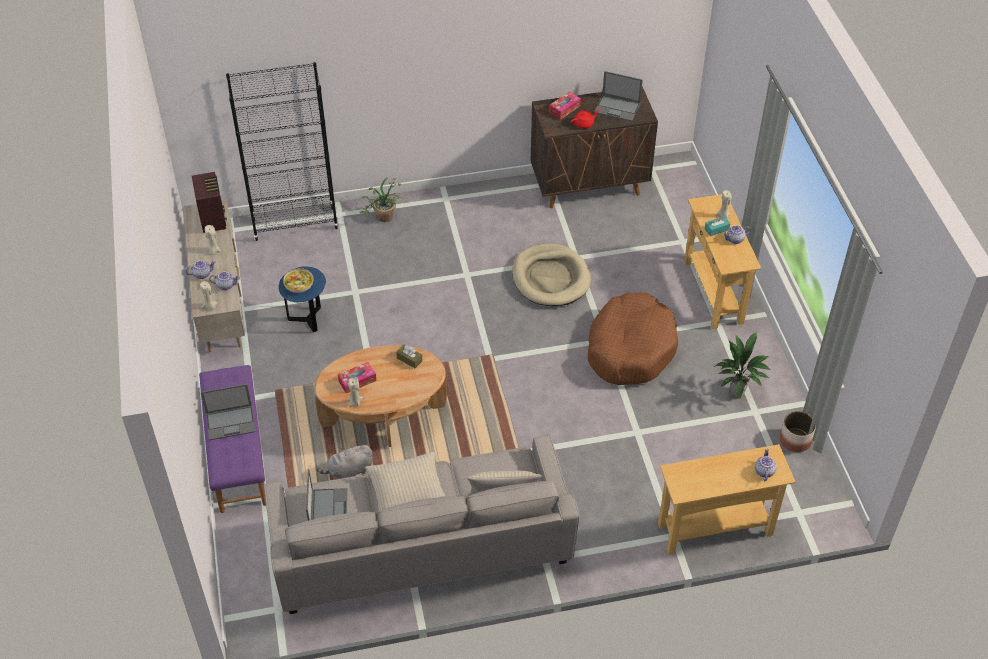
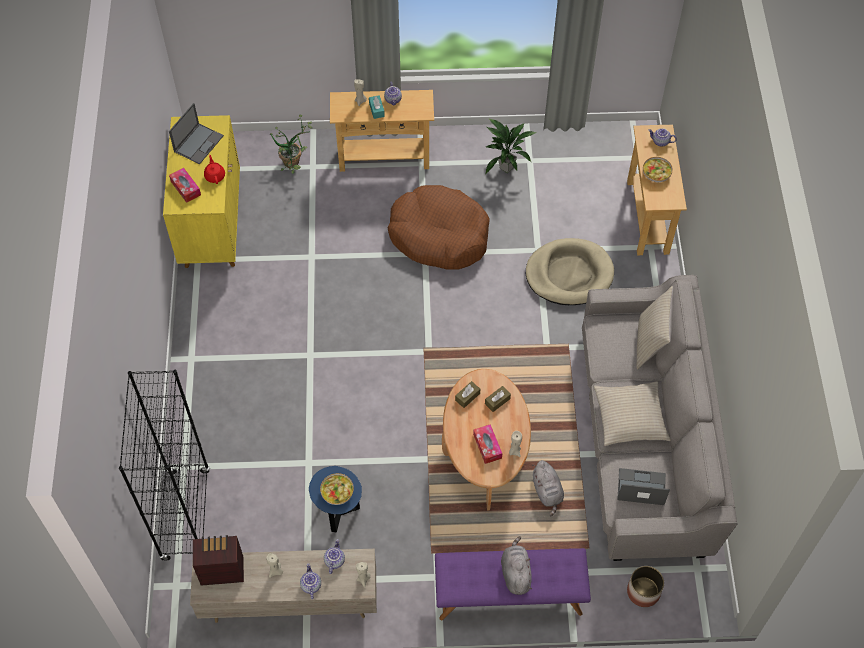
camera: 80 degrees left, 10 degrees up
(231, 422) = (515, 573): laptop -> grey plush toy
(383, 220) = (206, 423): potted plant -> potted plant (295, 164)
(408, 382) = (497, 401): none -> brown tissue box
(550, 278) = (334, 282): beige dog bed -> beige dog bed (569, 274)
(590, 185) = (212, 225): brown cabinet -> yellow cabinet
(715, 471) = (656, 174): none -> bowl
(795, 440) = (564, 141): planter -> planter (643, 591)

